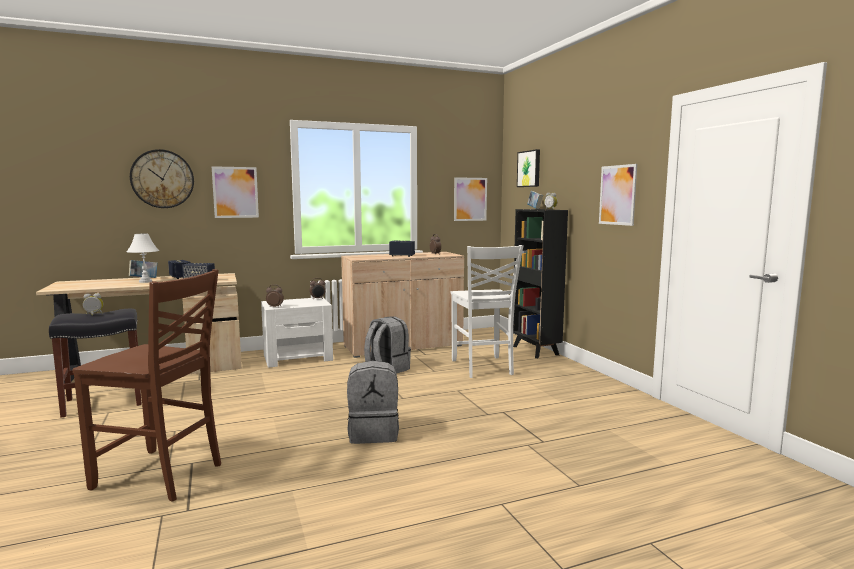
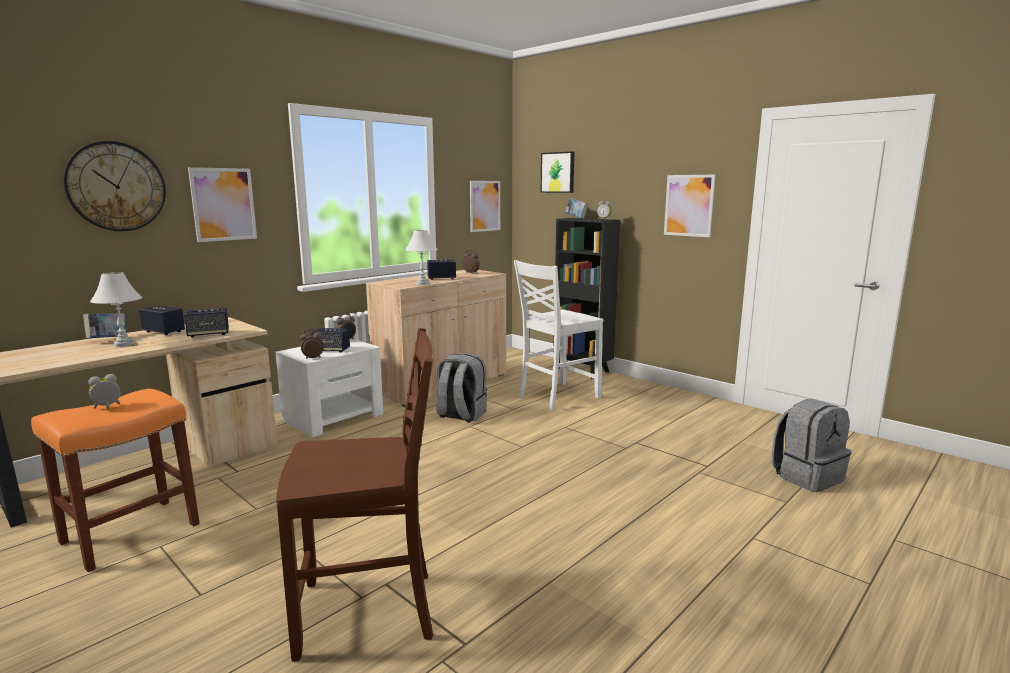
camera: 25 degrees left, 5 degrees up
(102, 402) = (129, 534): black stool -> orange stool
(296, 303) = (331, 350): none -> speaker
(374, 433) = (546, 493): grey backpack -> grey backpack (807, 476)
(377, 258) = (422, 284): none -> white table lamp
(482, 368) = (557, 397): white chair -> white chair turned 90 degrees clockwise

